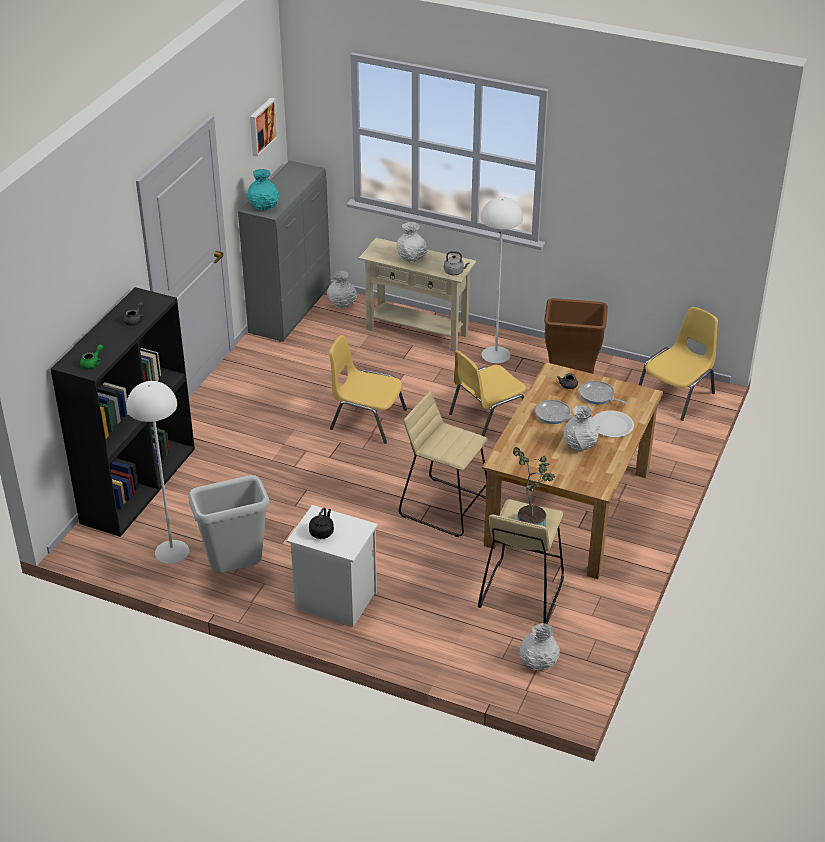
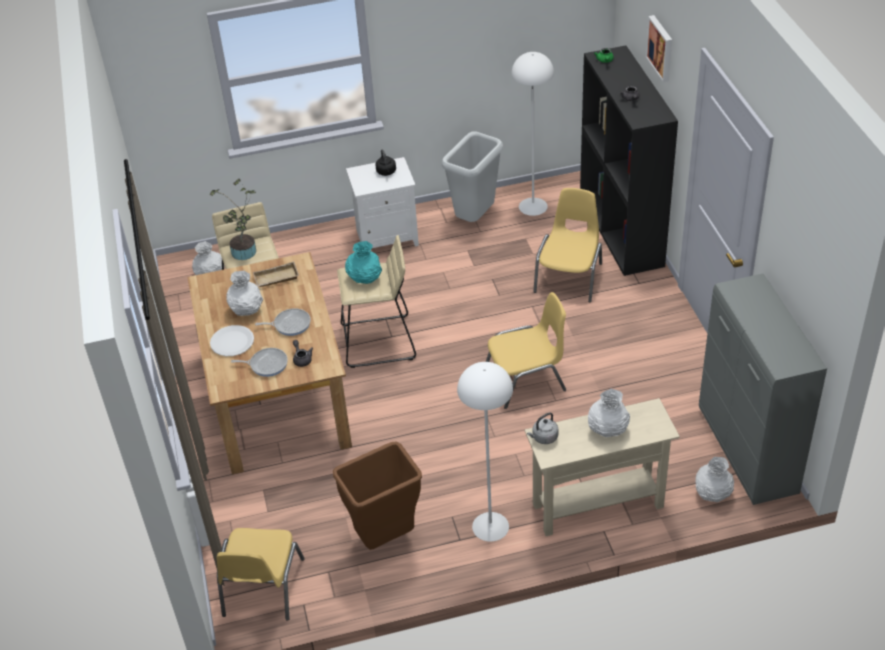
camera: 145 degrees right, 5 degrees up
(261, 126) = (813, 265): picture -> picture (661, 48)
(264, 207) = (748, 291): turquoise vase -> turquoise vase (364, 278)
(487, 417) = (425, 445): yellow chair -> yellow chair (569, 277)
(533, 457) = (276, 279): none -> beige tray

